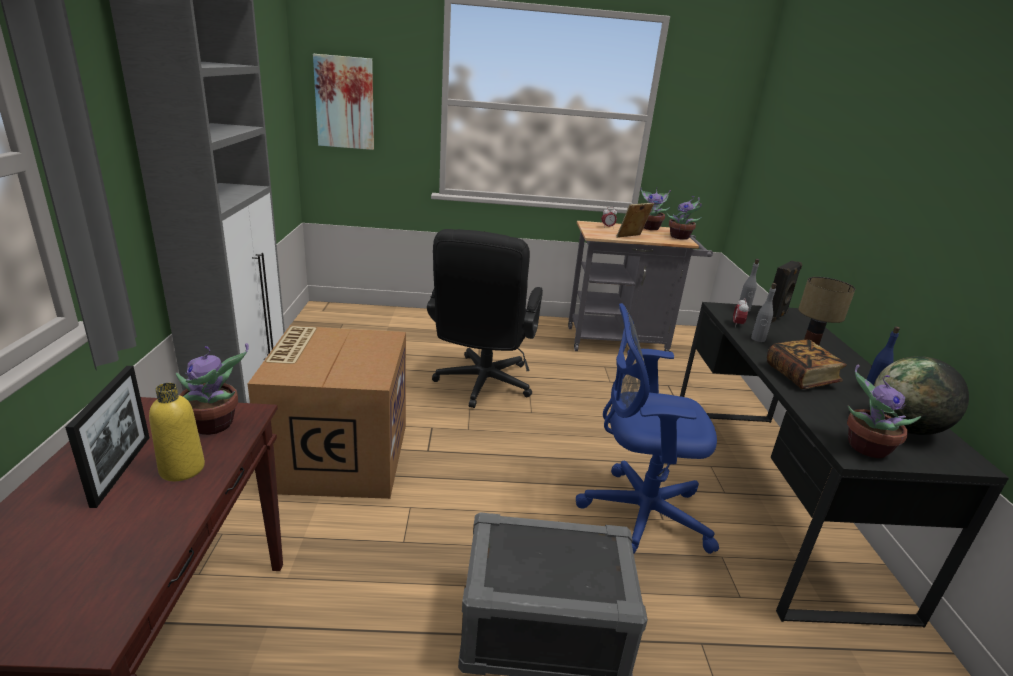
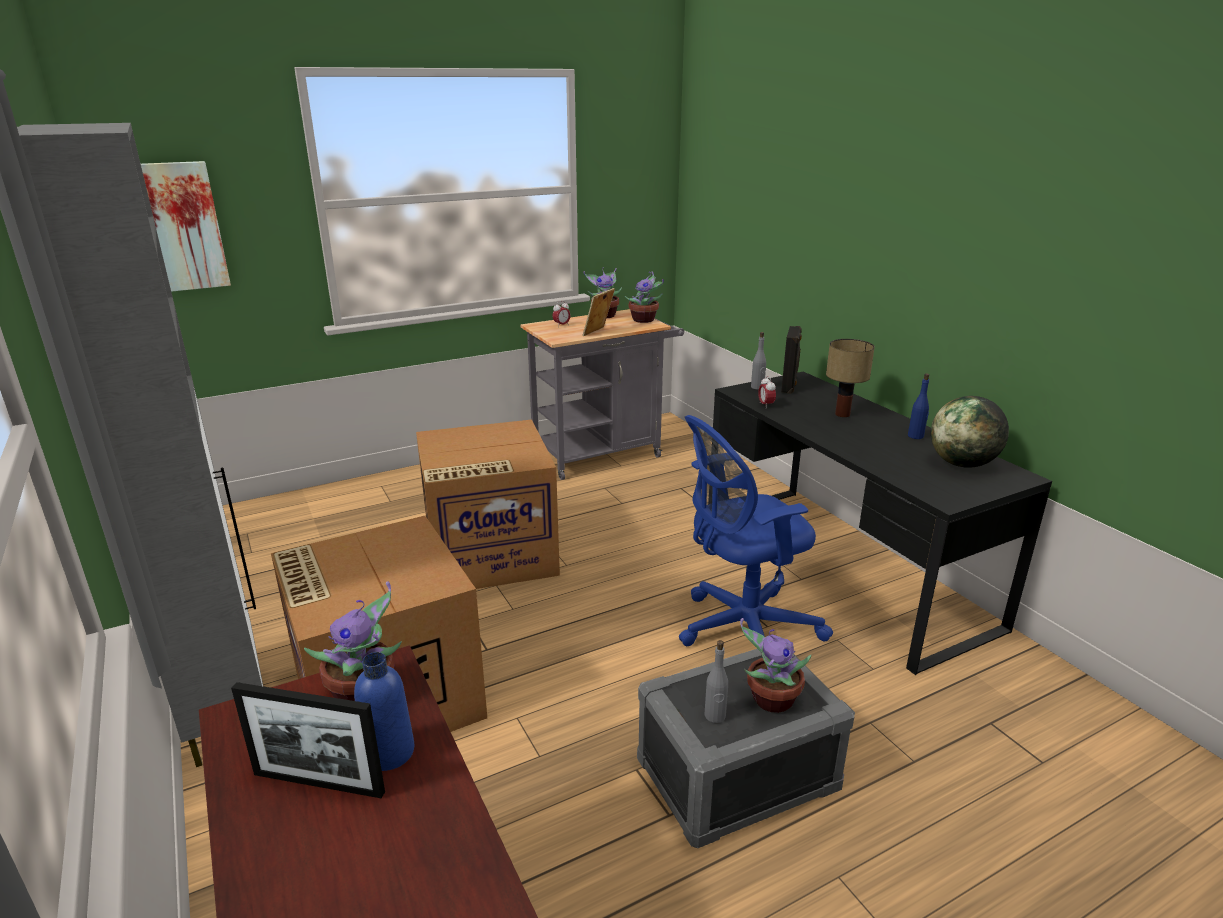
camera: 25 degrees left, 0 degrees up
(121, 470) = (318, 783): picture frame -> picture frame turned 135 degrees clockwise
(182, 469) = (389, 752): yellow bottle -> blue bottle
(481, 386) = (489, 554): black office chair -> cardboard box
(758, 339) = (794, 415): grey bottle -> grey bottle (715, 716)
(800, 376) = (856, 442): book -> none
(864, 447) = (949, 491): potted plant -> potted plant (770, 700)

